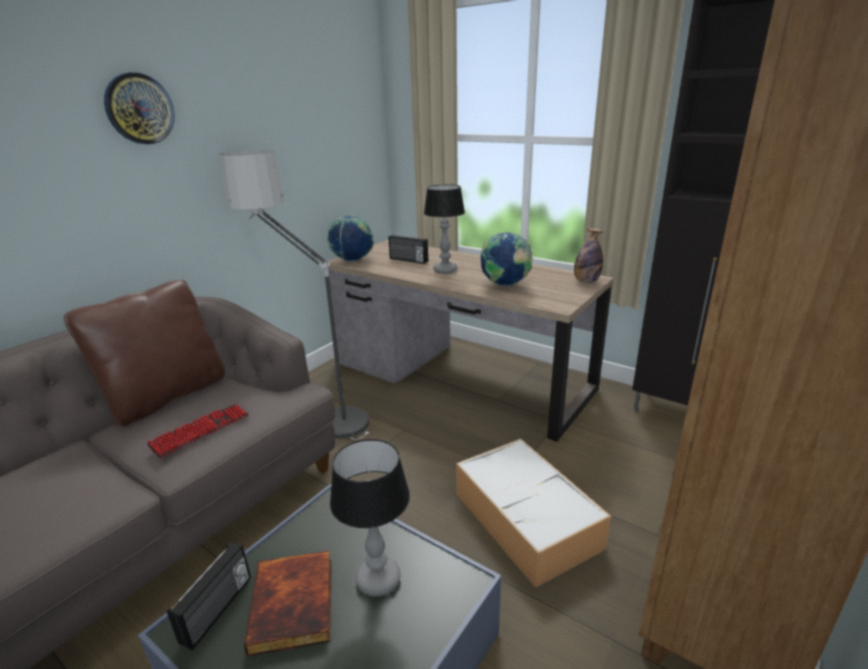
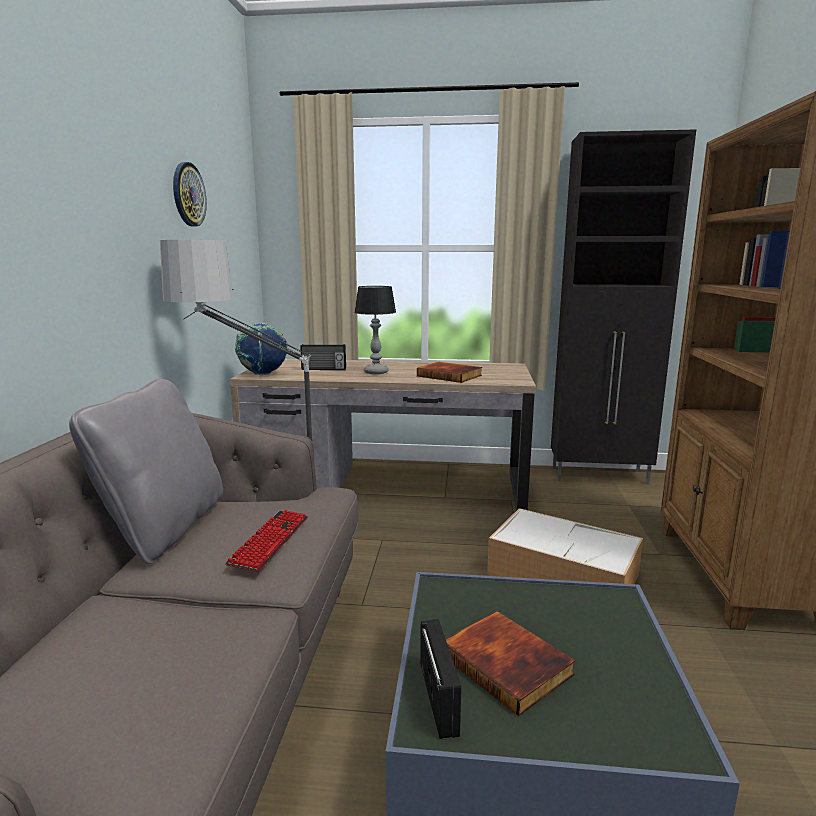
camera: 30 degrees left, 10 degrees down
(139, 109) = (87, 175): wall clock -> wall clock (188, 194)
(167, 396) = (165, 528): brown pillow -> grey pillow
(379, 579) = (554, 621): table lamp -> none
(505, 285) = (450, 375): globe -> book
(586, 281) = (509, 367): bottle -> none

